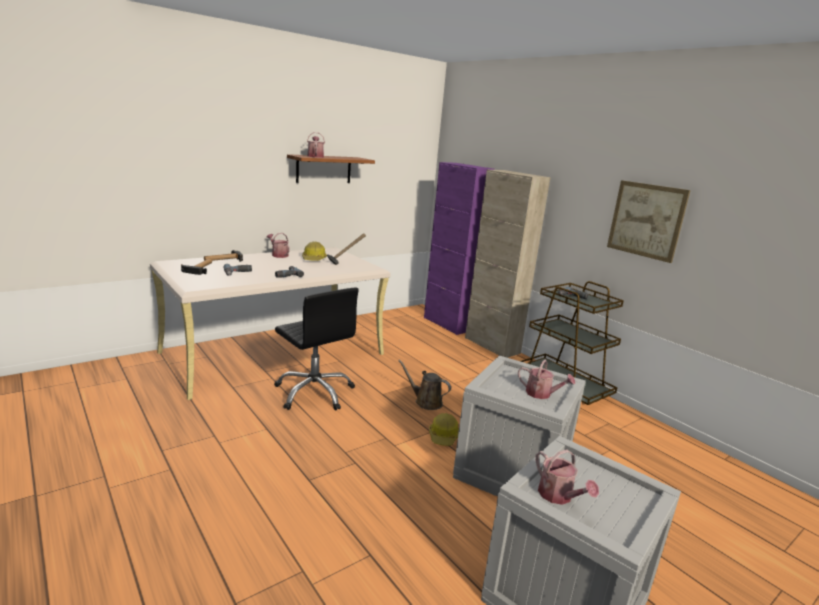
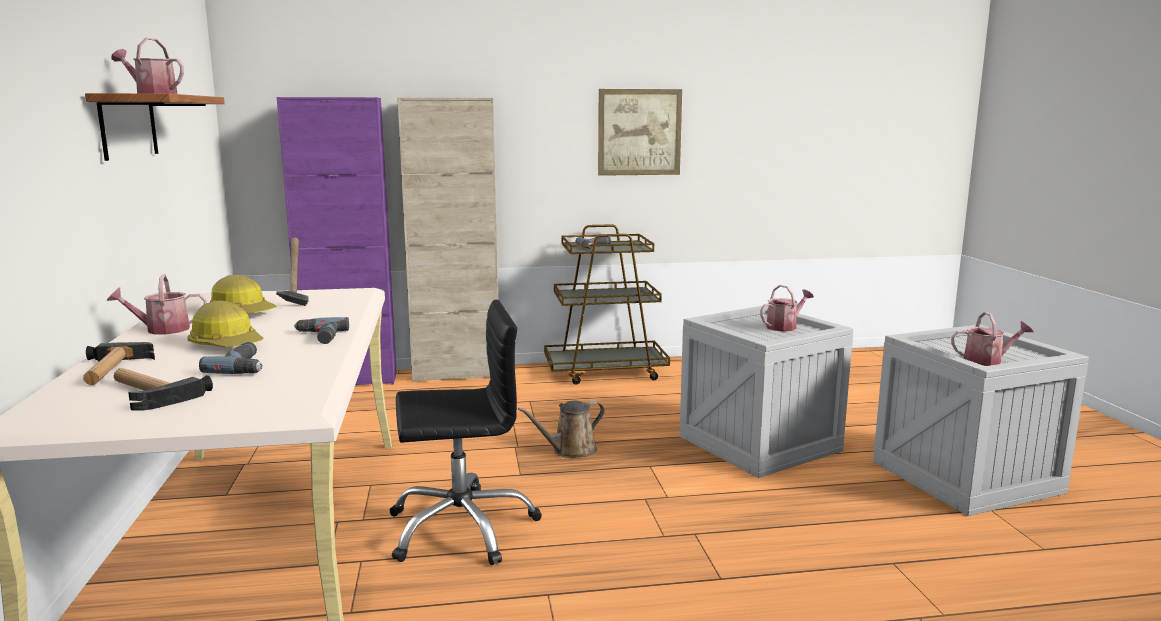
camera: 60 degrees left, 5 degrees down
(444, 436) = (666, 461): hard hat -> hard hat (227, 344)

